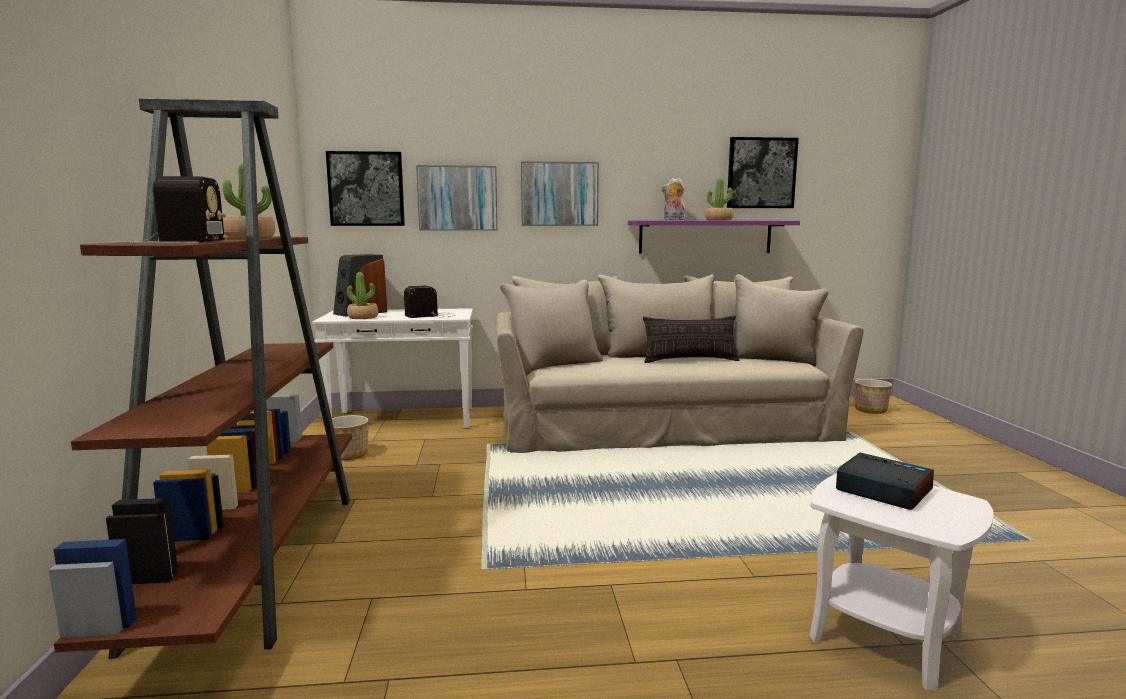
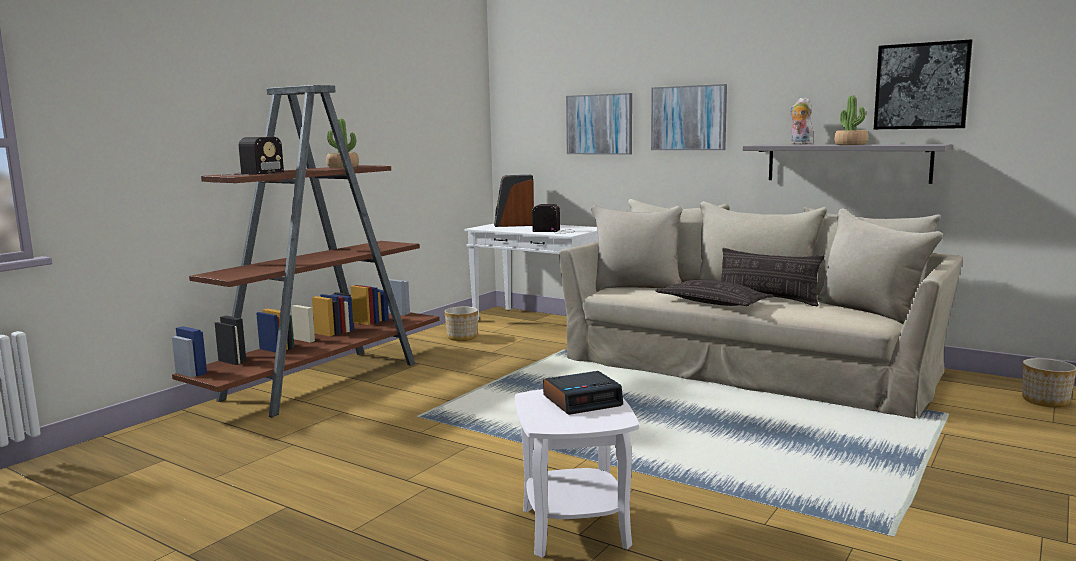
camera: 40 degrees right, 0 degrees up
(363, 317) = (503, 228): potted plant -> none
(366, 189) = (531, 118): picture -> none
(661, 369) = (712, 302): none -> pillow
(705, 236) = (847, 163): purple shelf -> grey shelf
(882, 490) = (582, 400): alarm clock -> alarm clock turned 75 degrees clockwise

